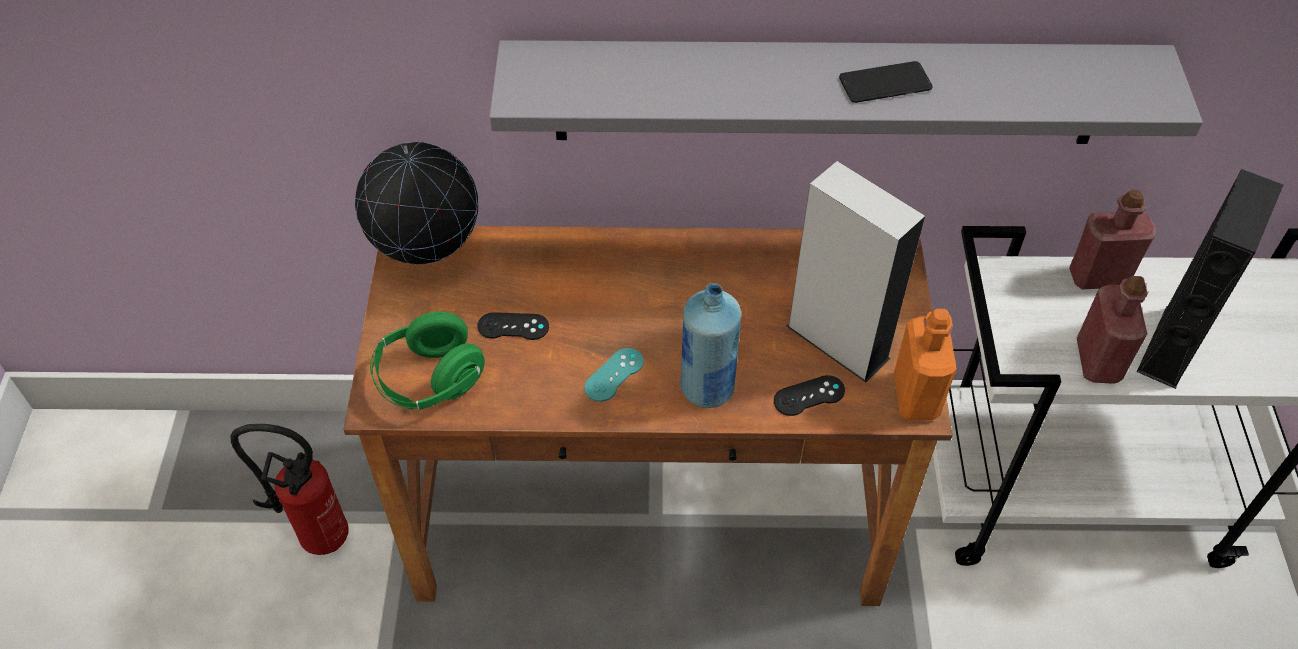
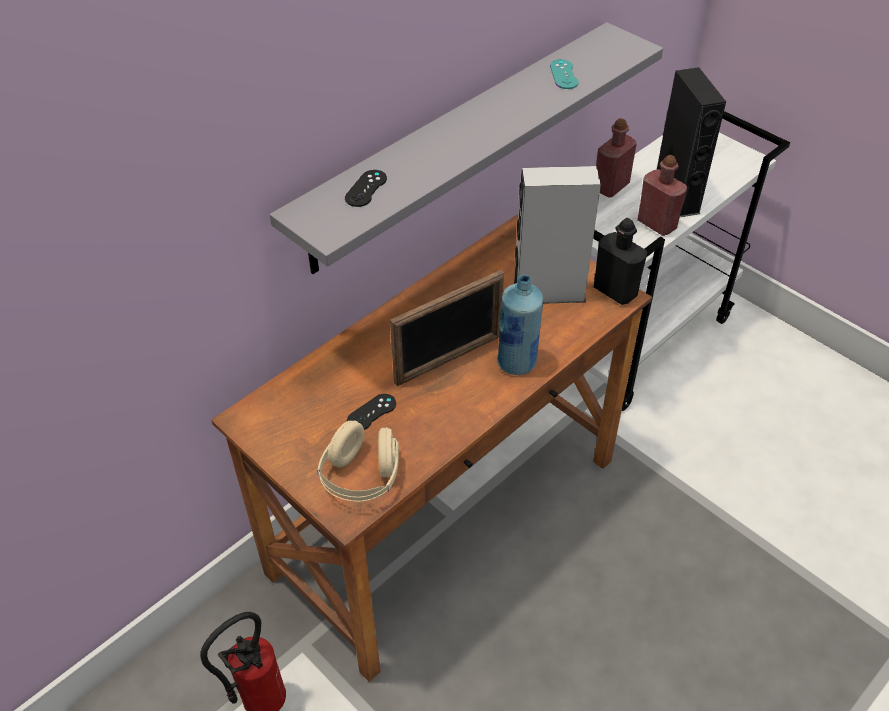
camera: 45 degrees left, 5 degrees down
(428, 255) = (266, 413): globe -> none
(430, 380) = (361, 477): green headphones -> beige headphones
(614, 375) = (461, 393): turquoise game controller -> turquoise game controller (564, 74)
(646, 332) = (448, 359): none -> picture frame
(809, 396) = (569, 328): black game controller -> black game controller (366, 188)
(885, 83) = (509, 111): phone -> none
(916, 396) = (615, 291): orange bottle -> black bottle

